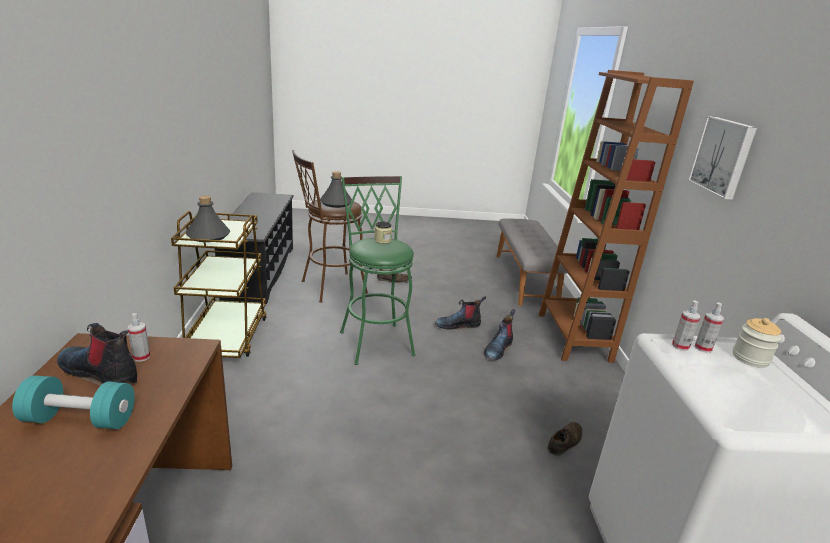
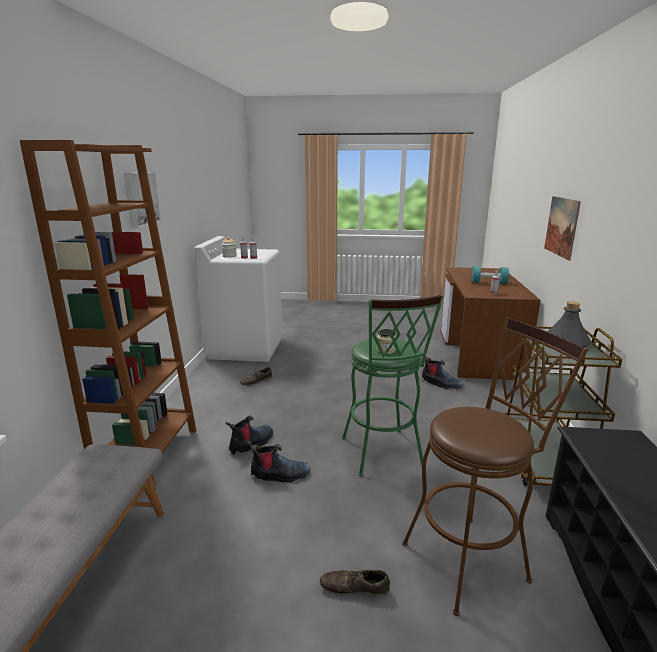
camera: 170 degrees left, 5 degrees down
(65, 184) = (561, 226): none -> picture
(101, 373) = (502, 290): boot -> boot (440, 383)
(336, 203) = (478, 420): grey bottle -> none

